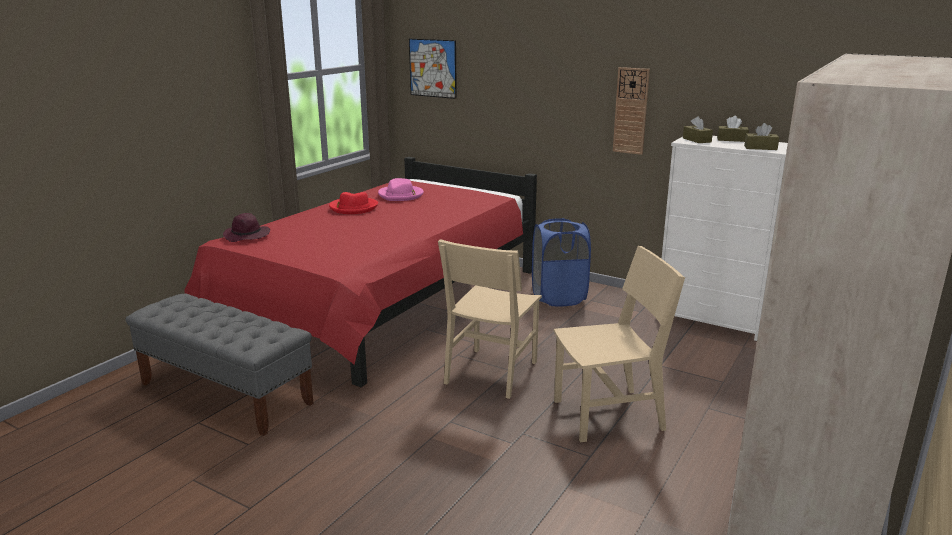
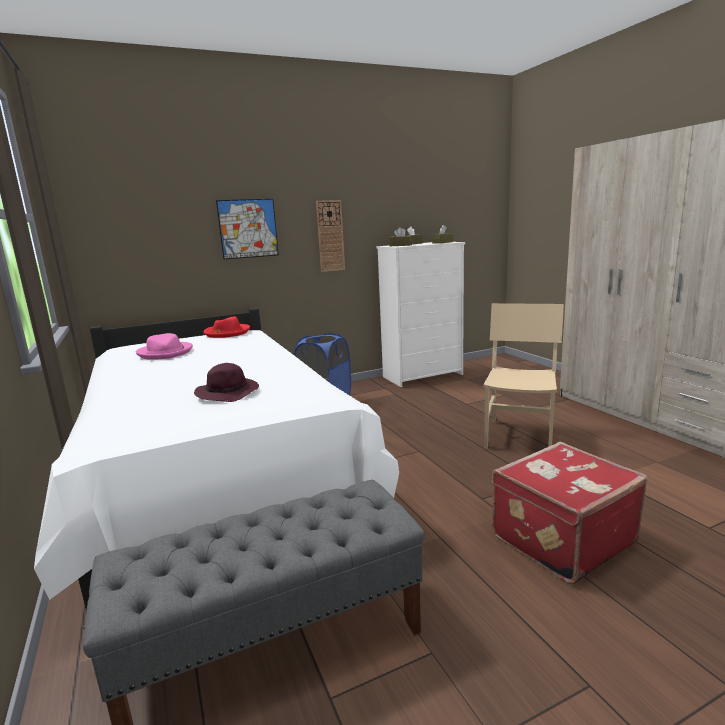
camera: 55 degrees left, 5 degrees down
(247, 236) = (119, 430): purple hat -> purple hat (228, 393)
(353, 208) = (154, 372): red hat -> red hat (227, 333)
(383, 305) = (214, 474): red bed -> white bed
(416, 472) = (560, 538): none -> red suitcase
(433, 68) = (109, 220): picture -> picture (248, 228)
(491, 372) = (414, 459): beige chair -> none

